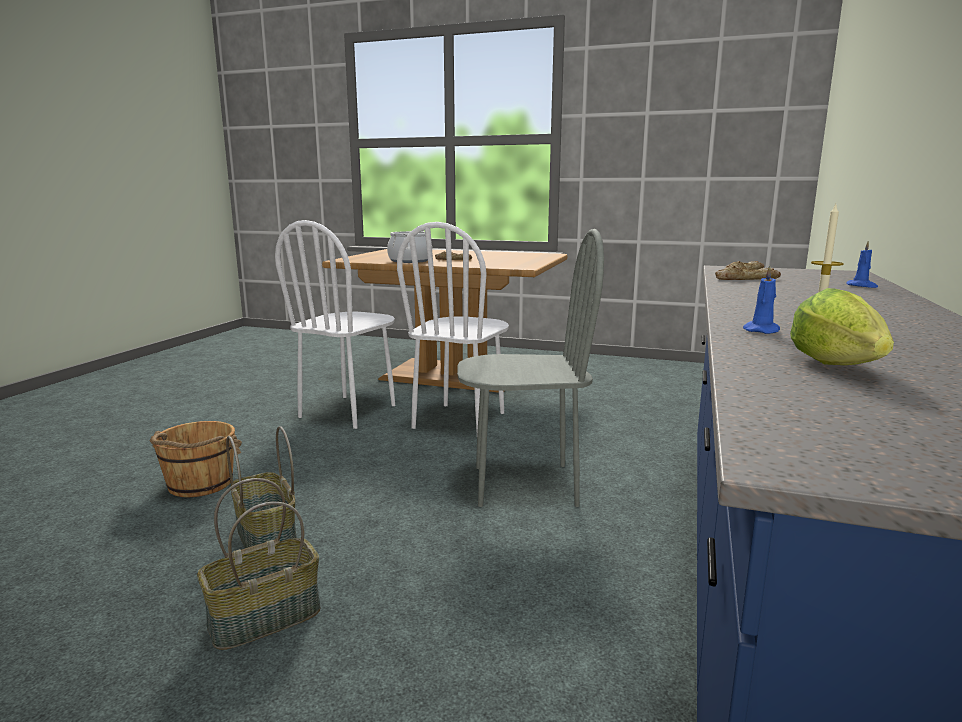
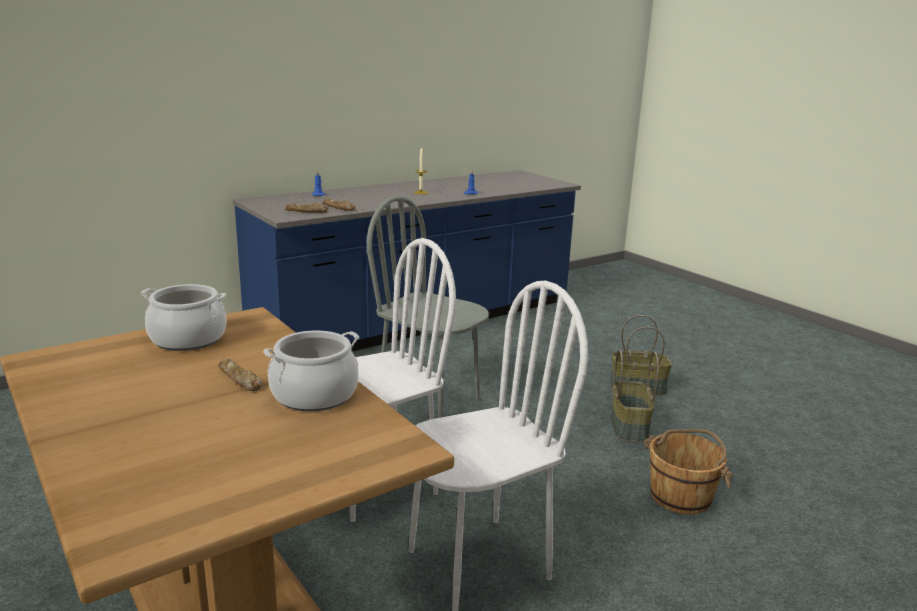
camera: 145 degrees left, 5 degrees up
(518, 261) = (188, 339): none -> cooking pot
(839, 367) = (496, 186): lettuce -> none

